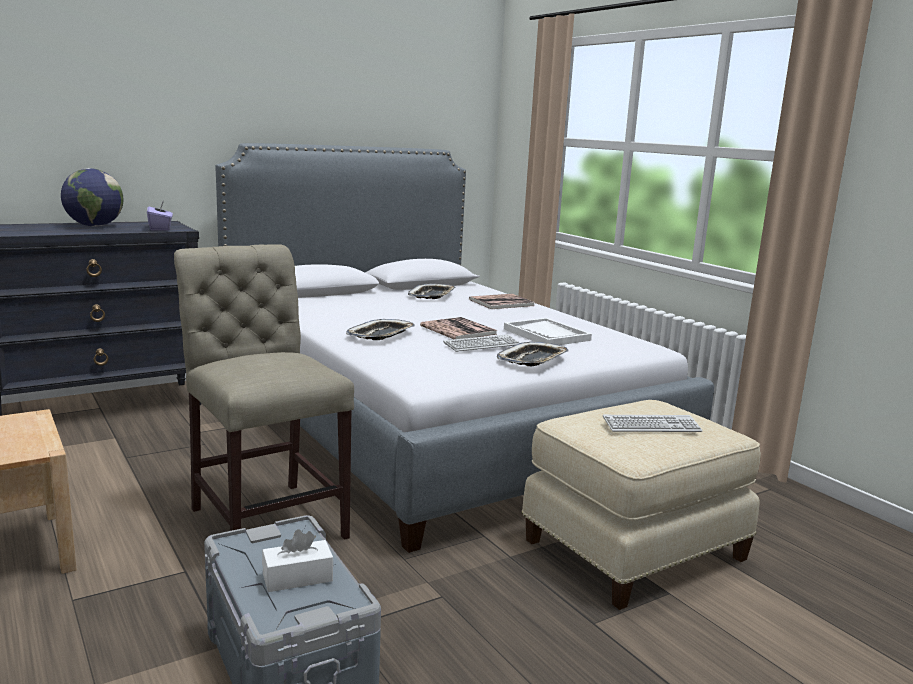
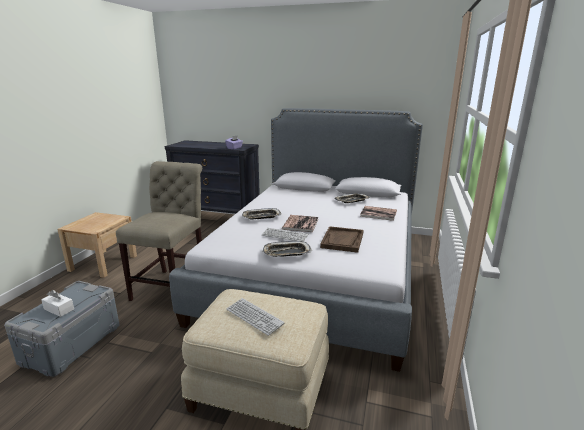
camera: 50 degrees right, 5 degrees up
(94, 226) = (218, 144): globe -> none
(547, 335) = (342, 240): white tray -> brown tray

